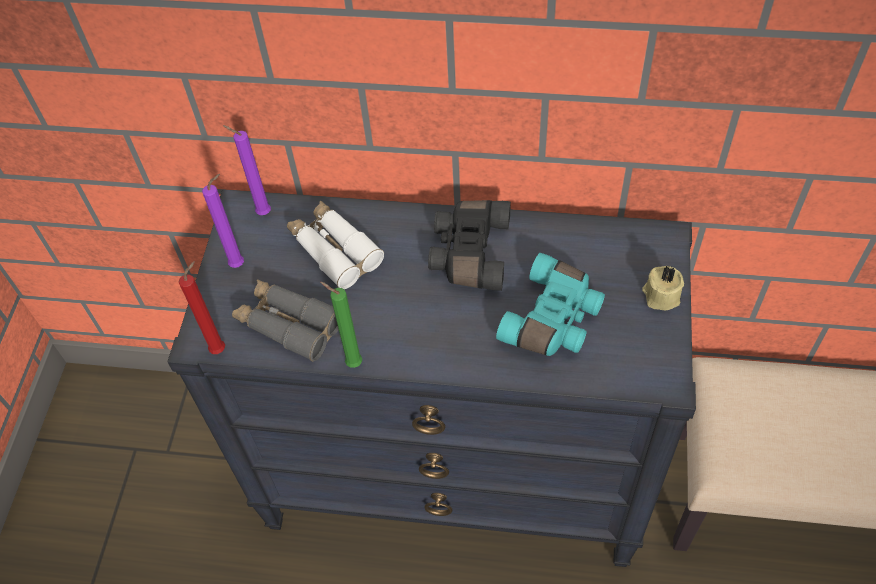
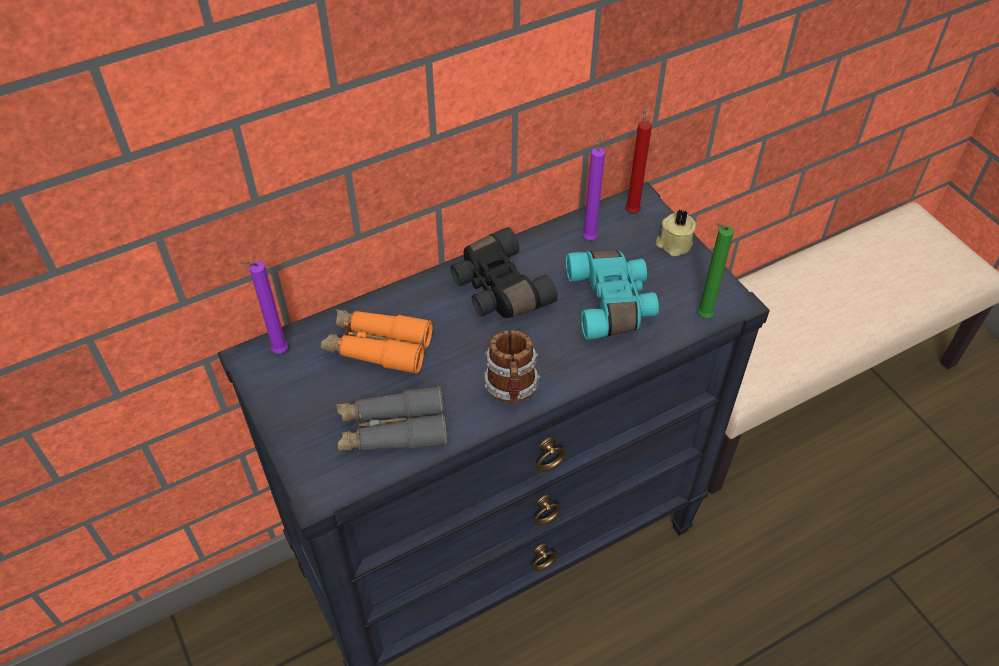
camera: 40 degrees left, 5 degrees down
(220, 348) = (345, 487): red candle -> red candle (632, 210)
(240, 264) = (296, 406): purple candle -> purple candle (590, 237)
(334, 250) = (377, 347): white binoculars -> orange binoculars
(351, 363) = (478, 428): green candle -> green candle (702, 316)
(405, 346) = (512, 389): none -> mug

